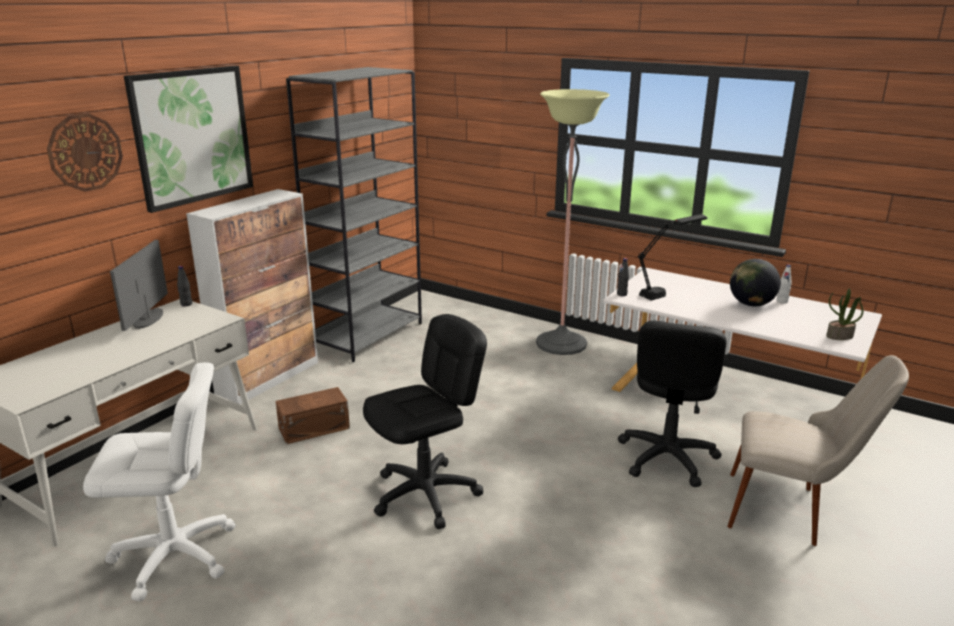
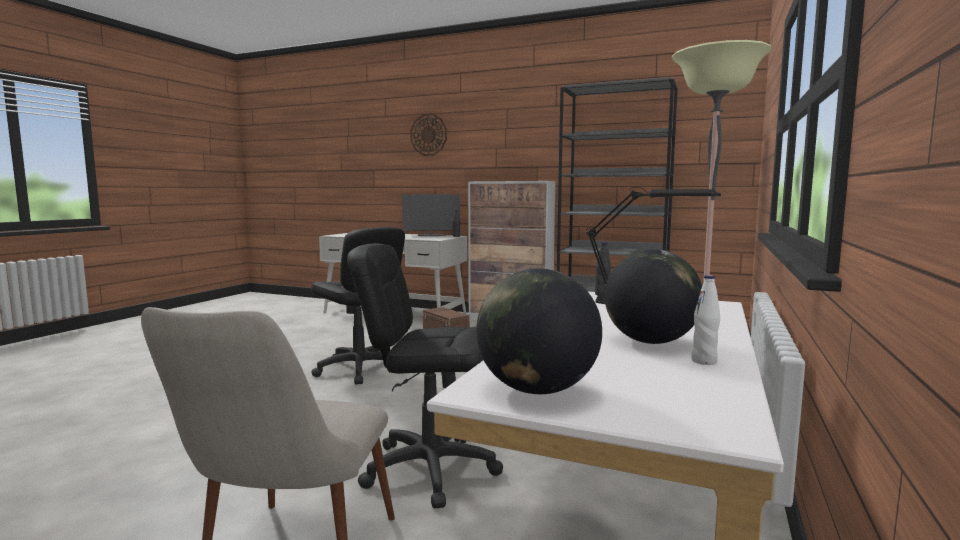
camera: 80 degrees right, 15 degrees down
(174, 556) = (308, 328): white office chair -> none
(192, 136) = (493, 133): picture -> none
(839, 336) = (537, 390): potted plant -> globe

